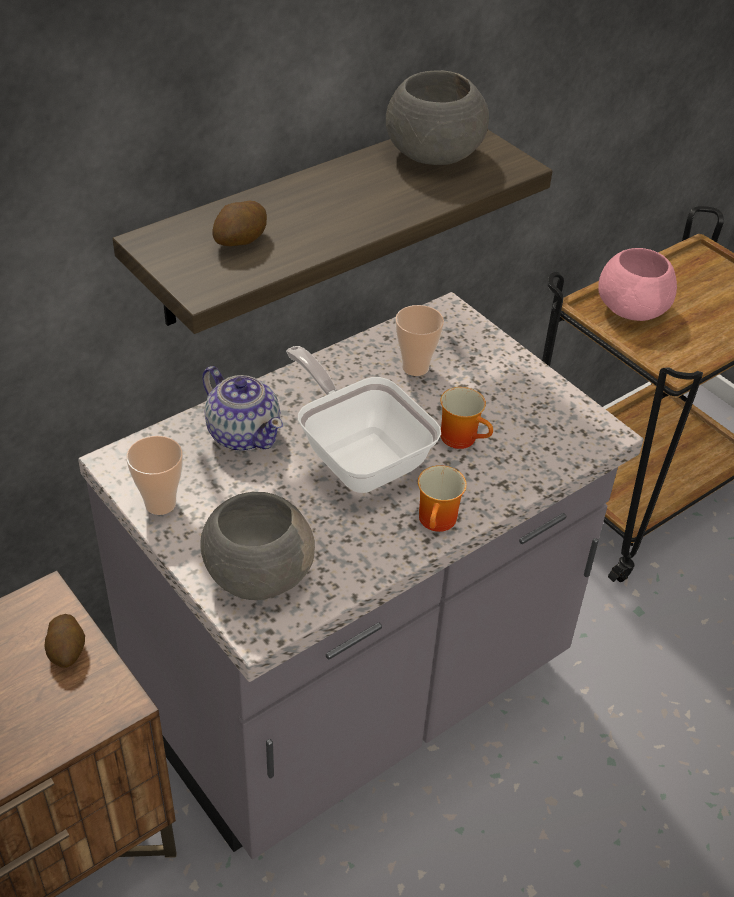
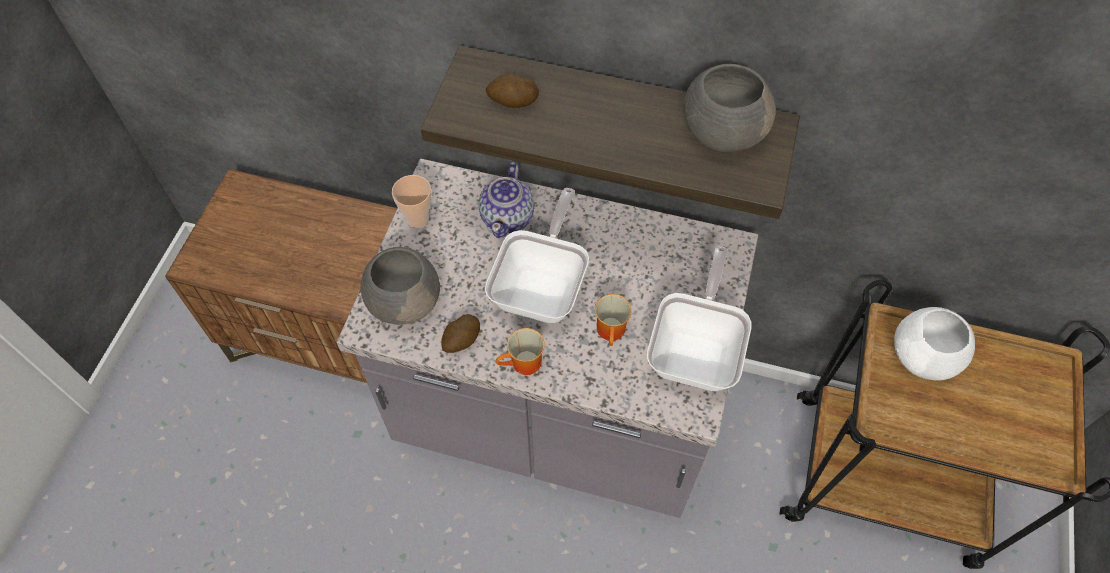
camera: 55 degrees right, 15 degrees up
(67, 651) = (354, 255): potato -> potato (461, 340)
(415, 367) = (655, 263): cup -> none
(537, 396) = (697, 350): none -> frying pan
(633, 308) = (925, 356): pink bowl -> white bowl

